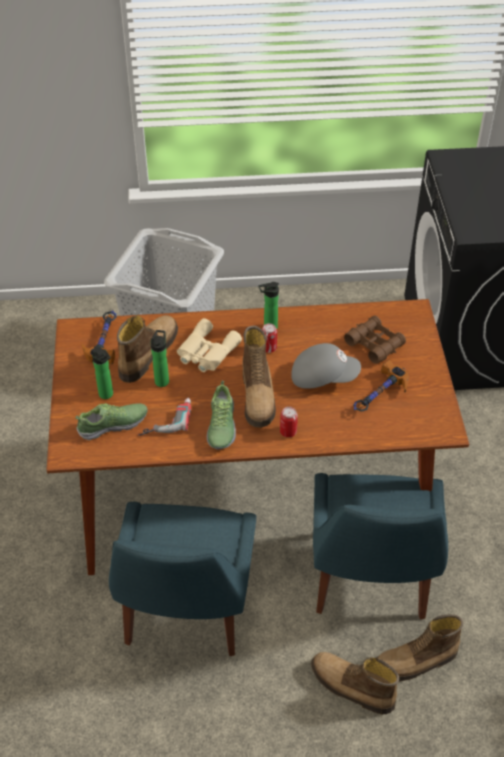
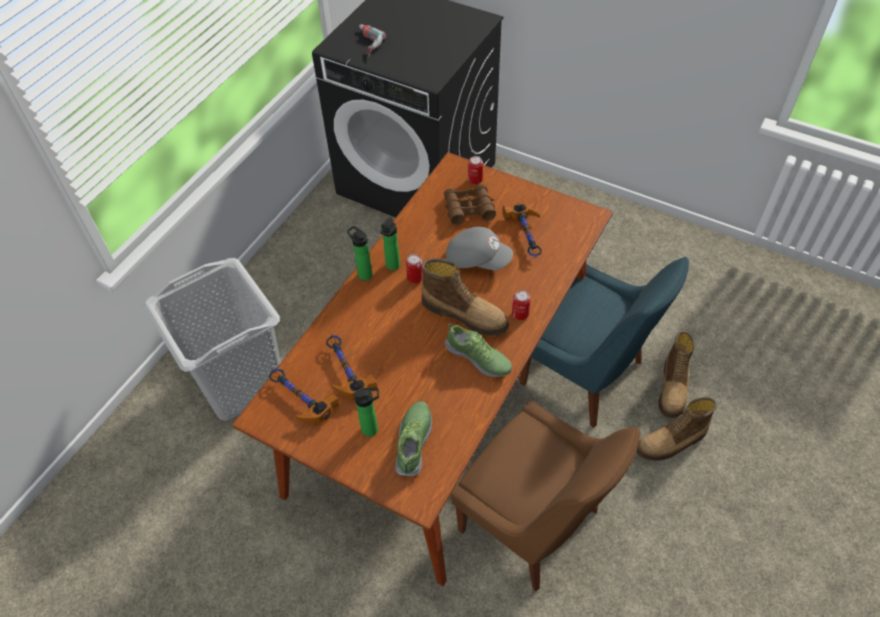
camera: 55 degrees left, 5 degrees up
(147, 353) = (345, 370): boot -> hammer
(162, 380) = (389, 375): bottle -> bottle (363, 274)
(166, 419) = (439, 396): power drill -> power drill (364, 44)
(186, 612) = (533, 524): blue chair -> brown chair
(206, 352) = (382, 324): beige binoculars -> none
(323, 376) = (477, 259): grey cap -> grey cap turned 75 degrees clockwise
(412, 332) = (475, 180): none -> can

